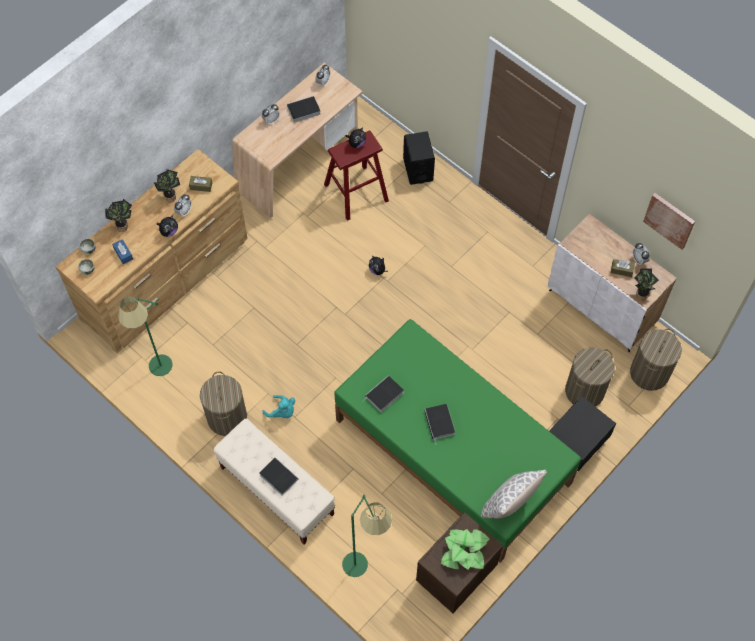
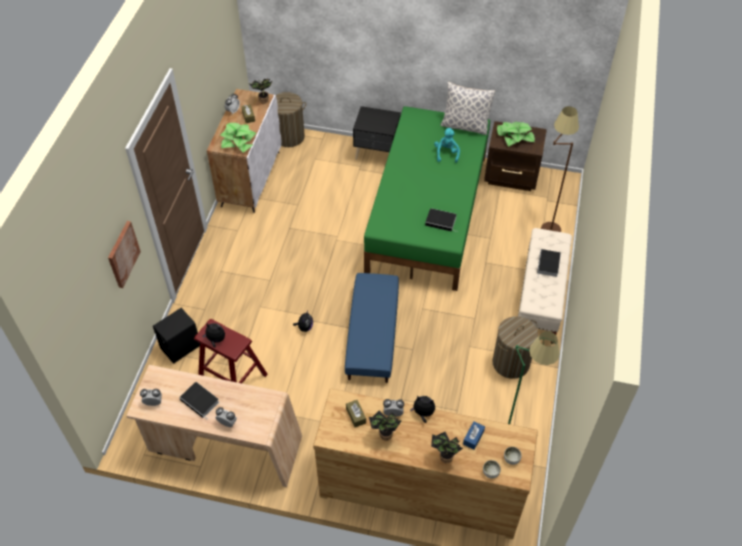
camera: 120 degrees left, 10 degrees down
(282, 412) = (477, 328): turquoise plush toy -> turquoise plush toy (446, 153)
(335, 320) = (372, 334): none -> blue ottoman
(366, 567) = (547, 222): green floor lamp -> brown floor lamp
(440, 423) = (437, 181): book -> none
(584, 391) = (327, 163): laundry basket -> none
(587, 245) = (238, 141): none -> potted plant
(669, 220) = (219, 55): picture -> picture (123, 254)

